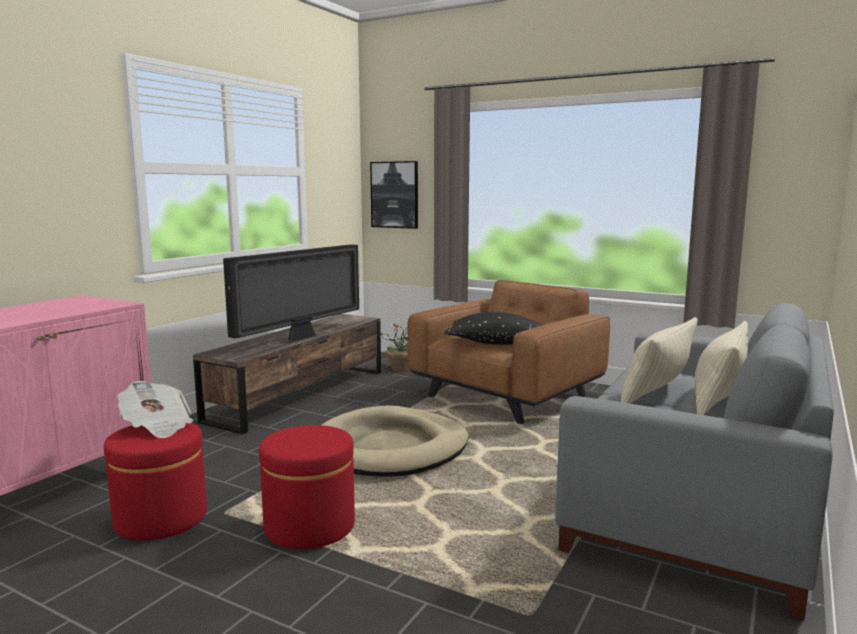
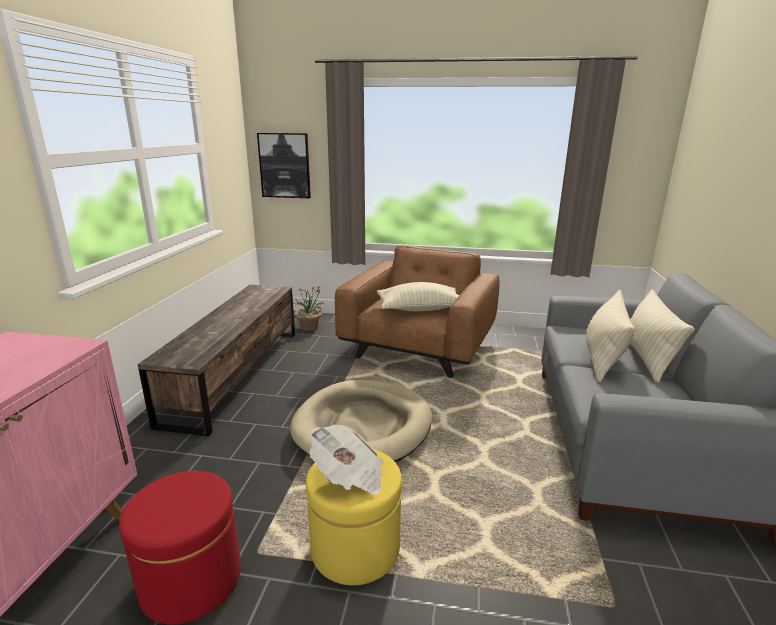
camera: 20 degrees left, 10 degrees up
(157, 427) = (172, 489): newspaper -> newspaper (349, 476)
(301, 338) = (238, 324): television -> none
(309, 526) = (355, 548): red ottoman -> yellow ottoman
(496, 343) = (420, 309): black pillow -> beige pillow

